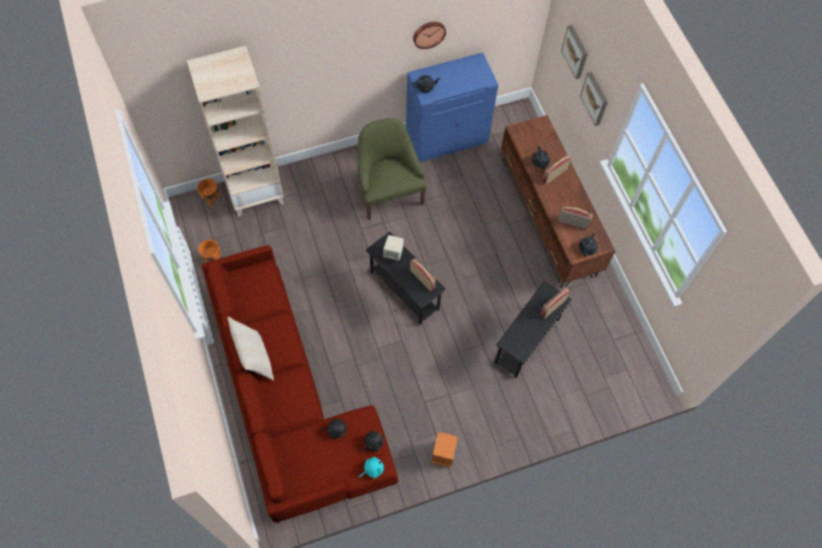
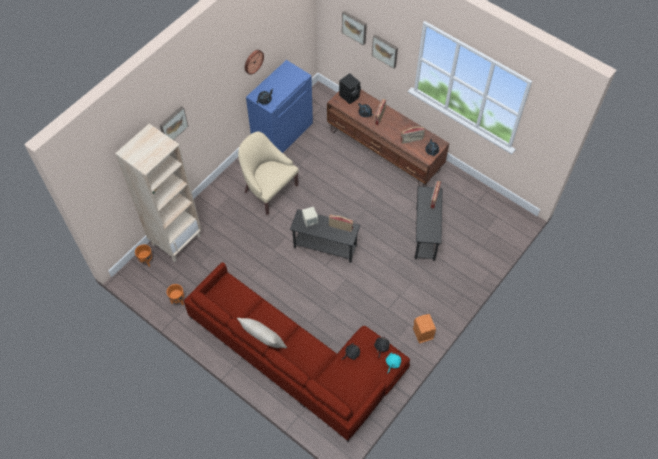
camera: 30 degrees left, 5 degrees down
(285, 61) = (172, 124): none -> picture
(388, 192) = (268, 190): green armchair -> beige armchair
(537, 132) = (350, 96): none -> black speaker

